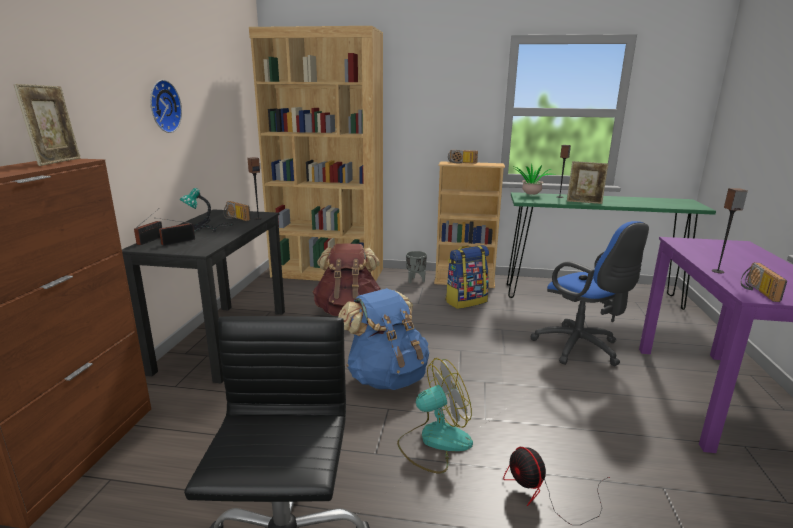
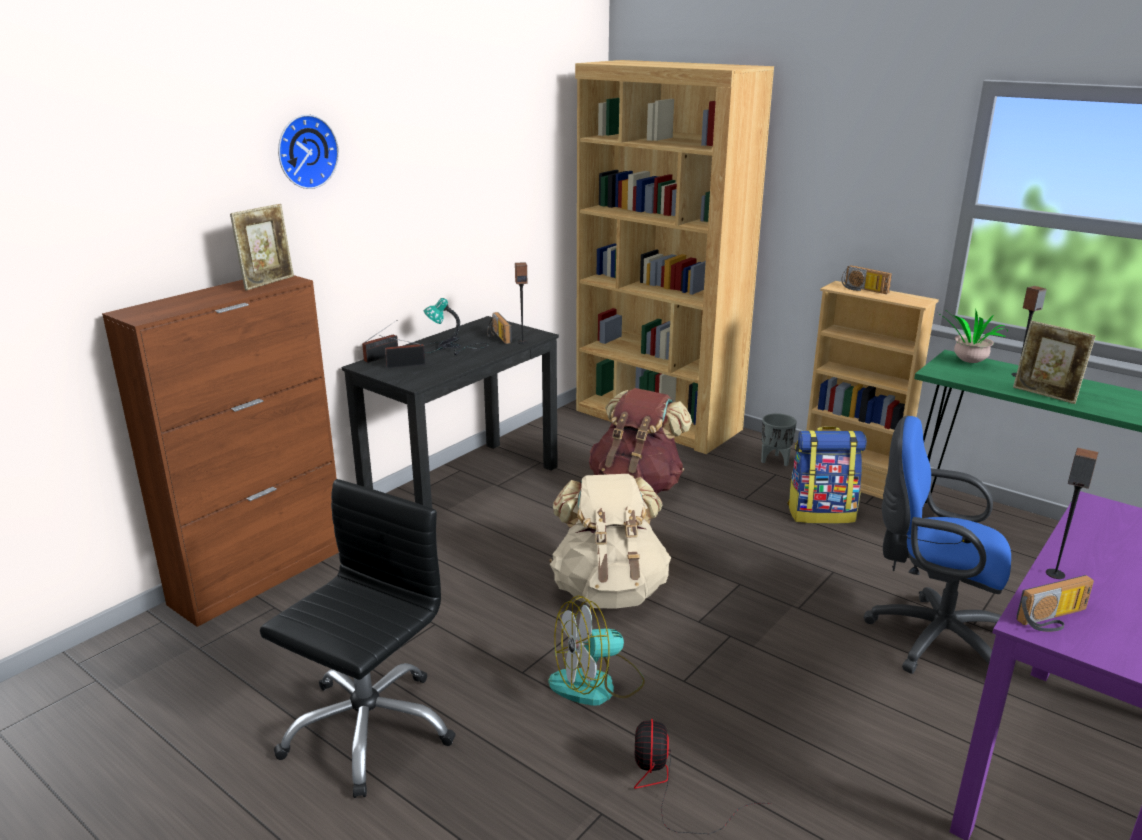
camera: 30 degrees right, 5 degrees up
(162, 106) = (422, 193): wall clock -> wall clock (305, 151)
(386, 377) = (609, 590): blue backpack -> beige backpack
(434, 441) = (597, 684): fan -> fan turned 150 degrees clockwise
(581, 349) = (930, 637): blue office chair -> blue office chair turned 120 degrees clockwise
(756, 291) = (1055, 620): radio -> radio turned 150 degrees counterclockwise

